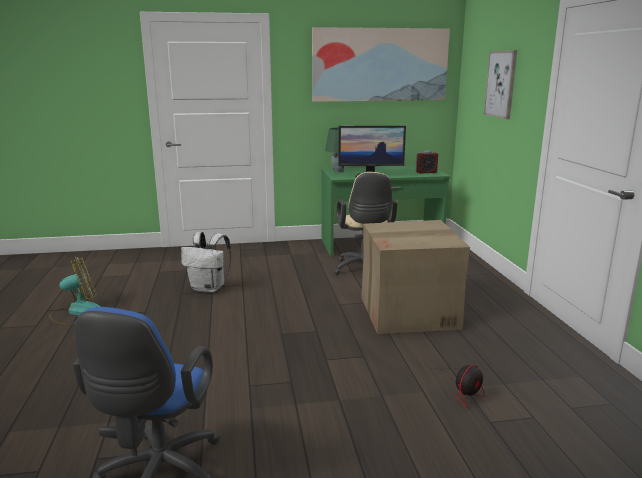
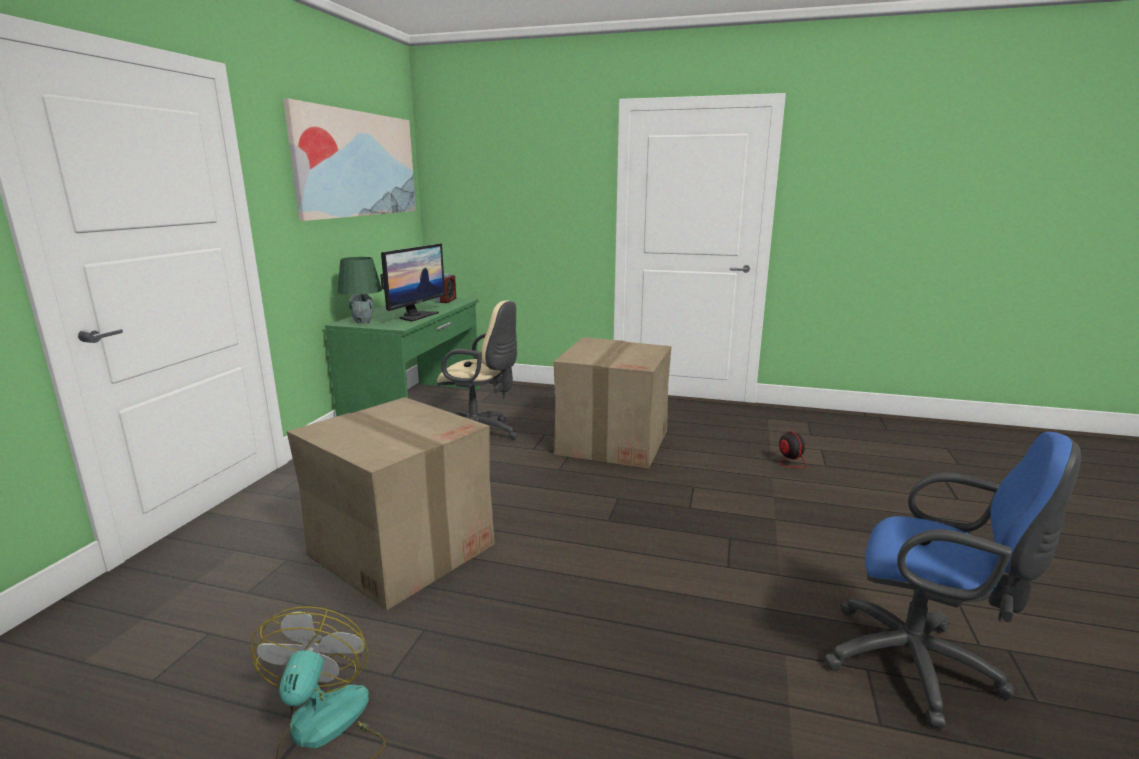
camera: 65 degrees left, 0 degrees up
(209, 288) = (401, 549): white backpack -> cardboard box
(501, 84) = (523, 187): picture -> none

